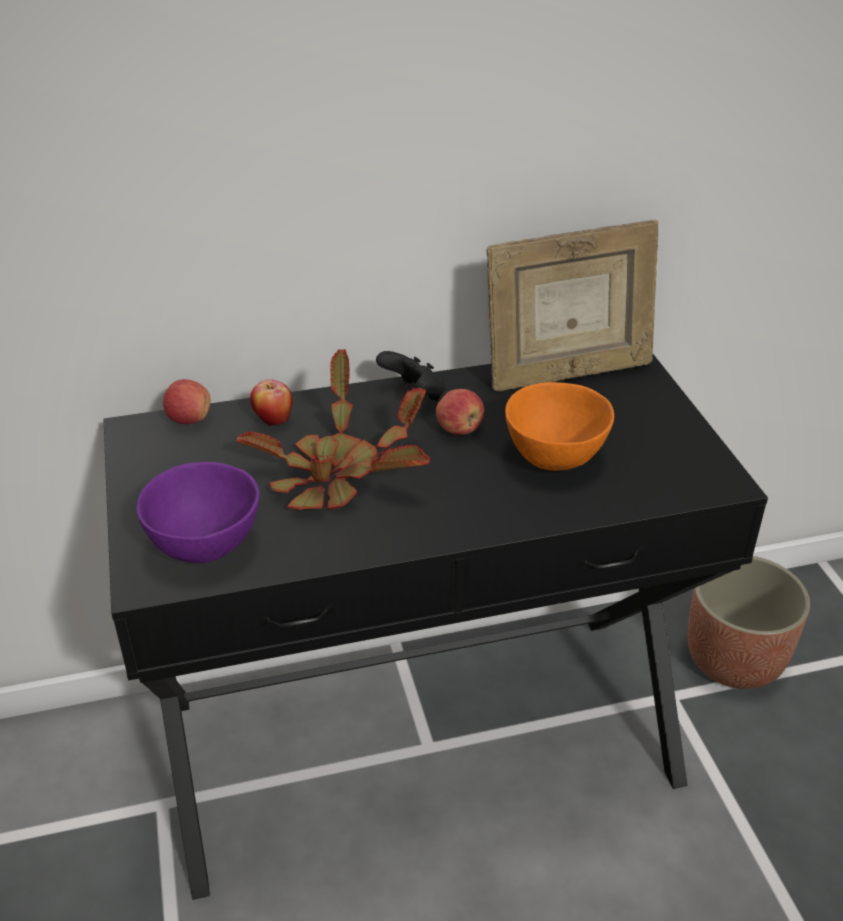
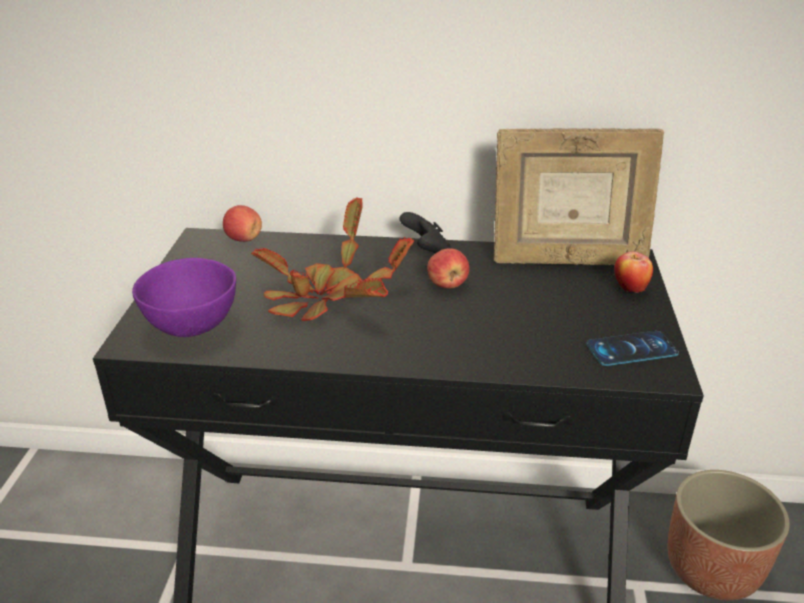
camera: 20 degrees right, 5 degrees down
(273, 421) = (304, 251): apple -> apple (629, 289)
(556, 457) = (518, 321): orange bowl -> none
(681, 463) = (631, 349): none -> phone

